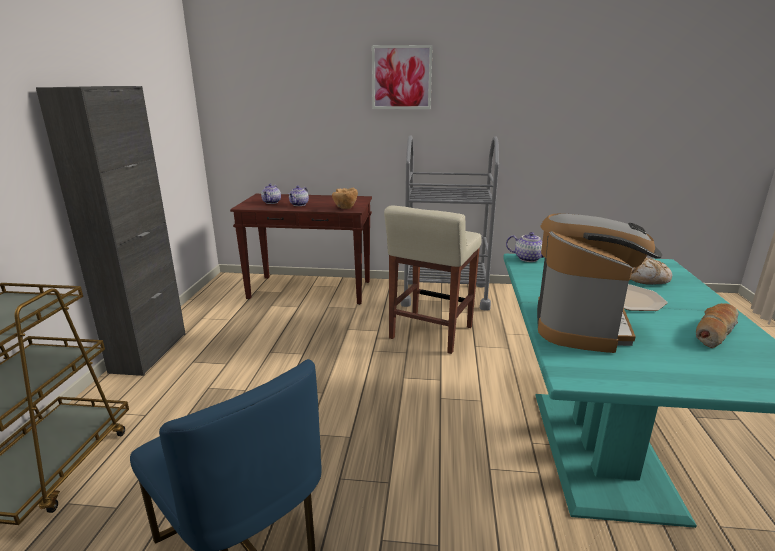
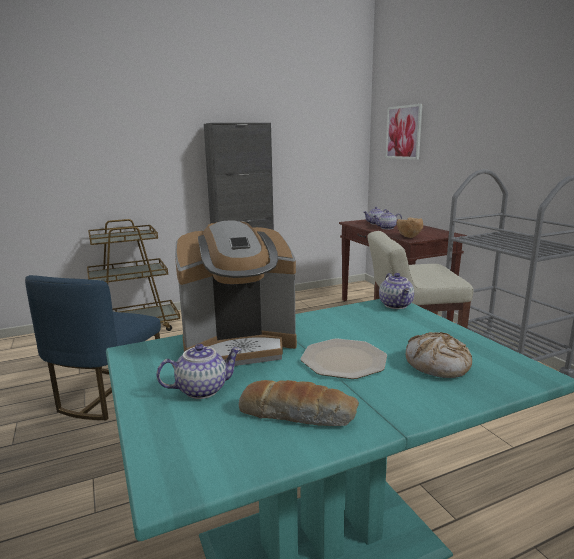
camera: 60 degrees right, 5 degrees down
(401, 77) = (512, 106): picture -> picture (403, 132)
(670, 355) = (202, 389): none -> teapot

